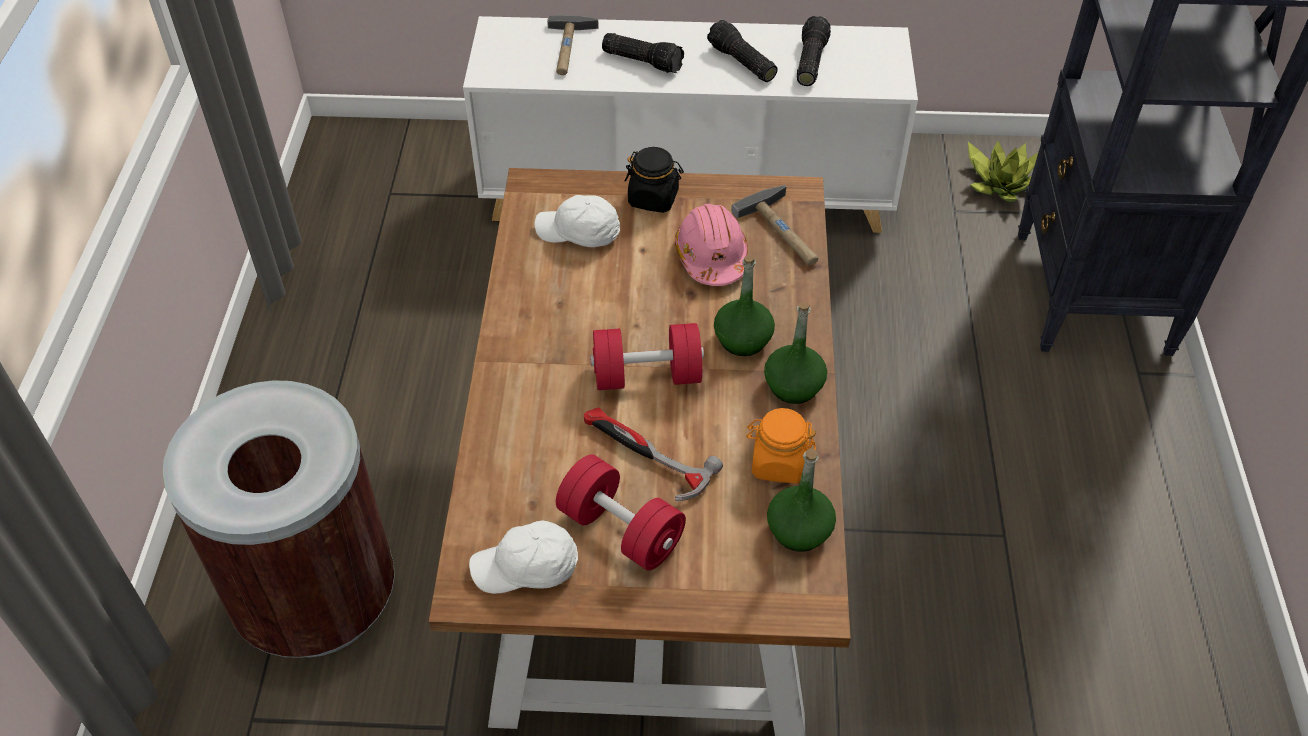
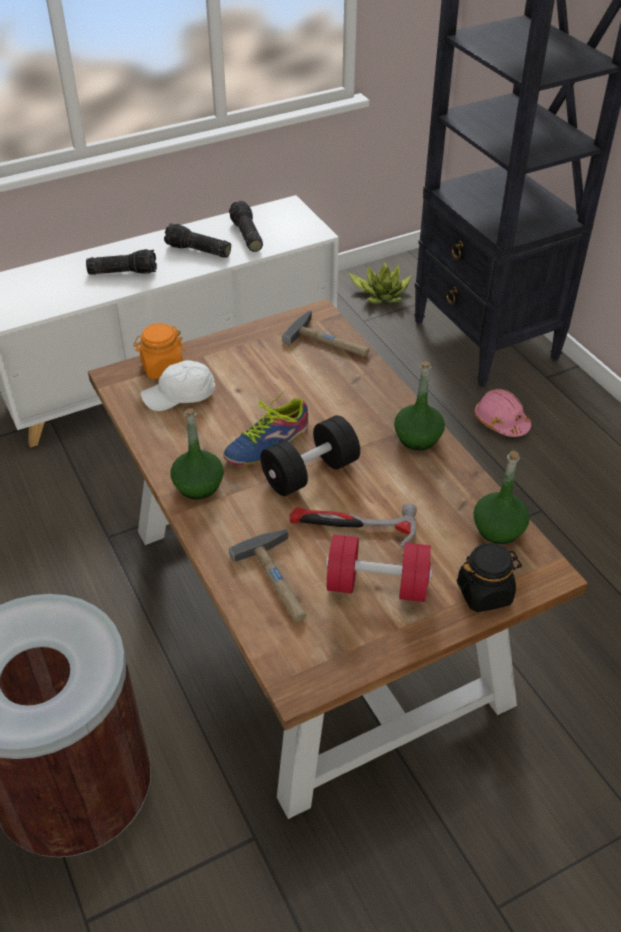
camera: 30 degrees left, 5 degrees down
(526, 568) = (330, 645): white cap -> none
(569, 49) = (58, 281): hammer -> hammer (279, 580)
(628, 324) = (268, 443): none -> shoe
(647, 375) = (310, 473): red dumbbell -> black dumbbell
(653, 198) = (218, 353): black jar -> black jar (485, 593)
(711, 257) = (292, 376): pink hard hat -> pink hard hat (500, 421)
(742, 339) = (358, 422): green bottle -> green bottle (198, 486)
(778, 463) = (449, 491): orange jar -> orange jar (162, 368)

